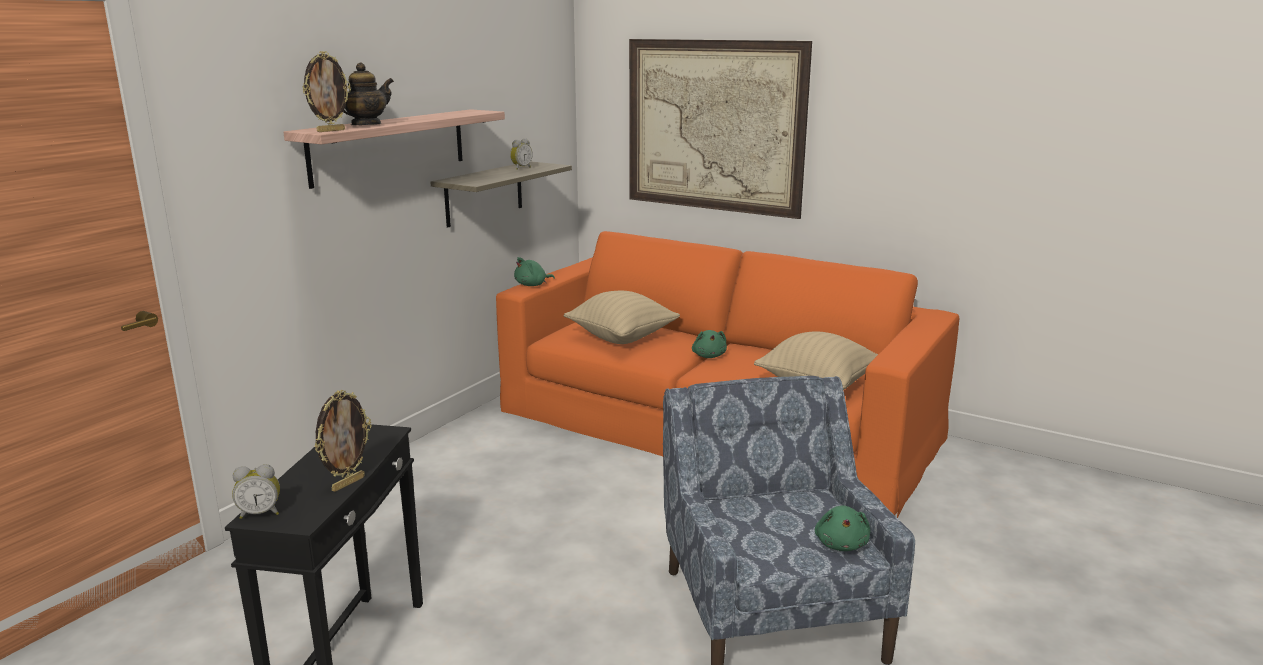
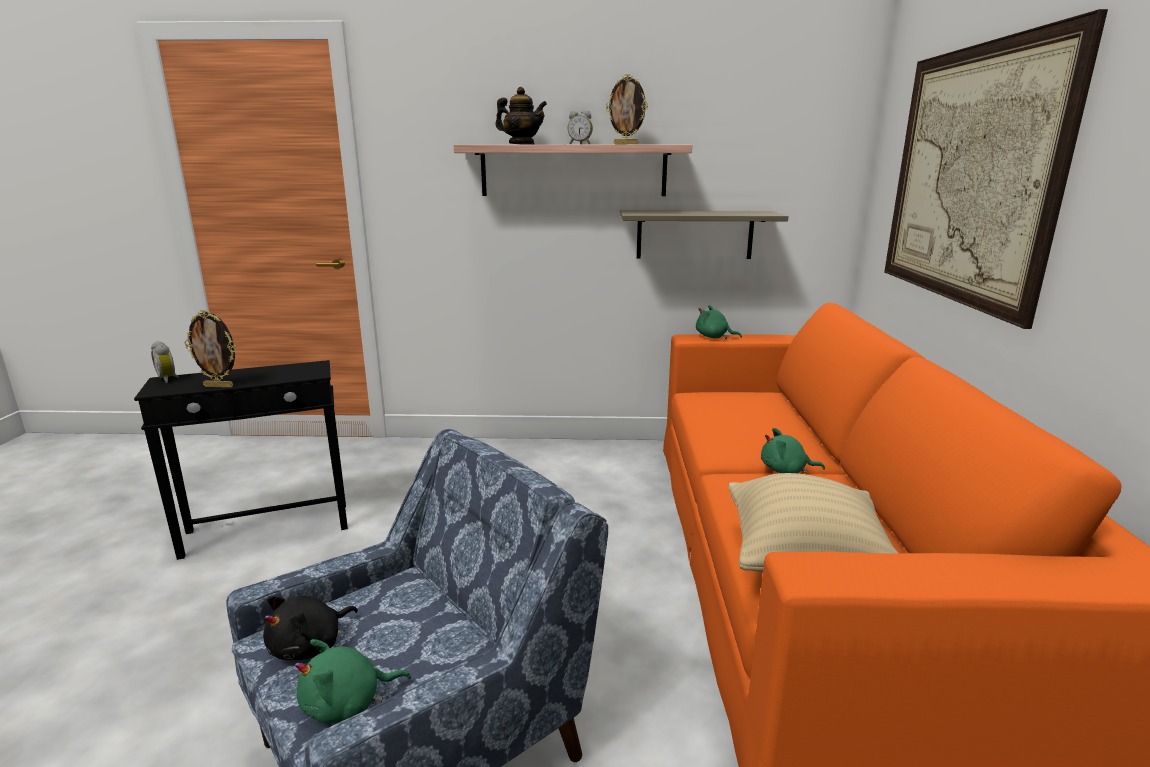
camera: 60 degrees right, 0 degrees up
(330, 131) = (475, 144): picture frame -> picture frame (626, 144)
(520, 168) = (730, 212): alarm clock -> alarm clock (580, 144)
(622, 338) = (744, 417): beige pillow -> none
(709, 356) = (786, 471): green plush toy -> green plush toy turned 45 degrees clockwise
(772, 551) = (310, 646): none -> black plush toy

